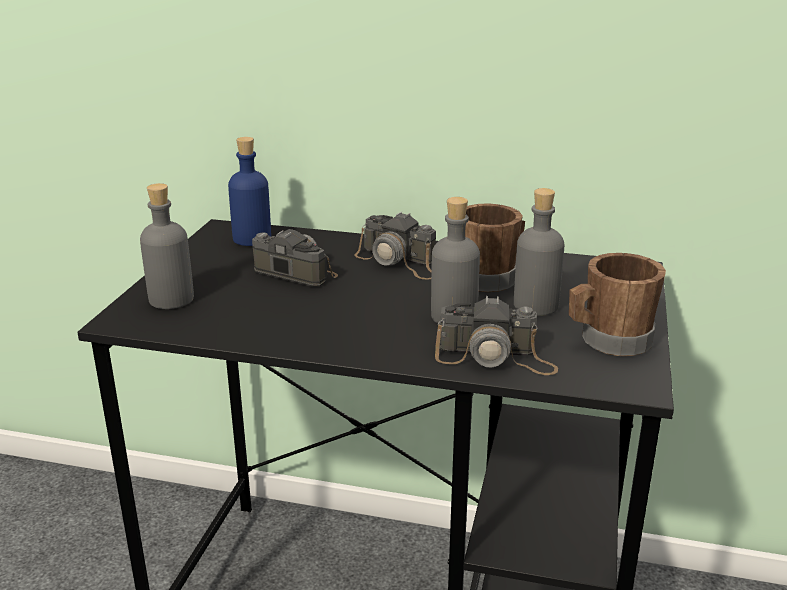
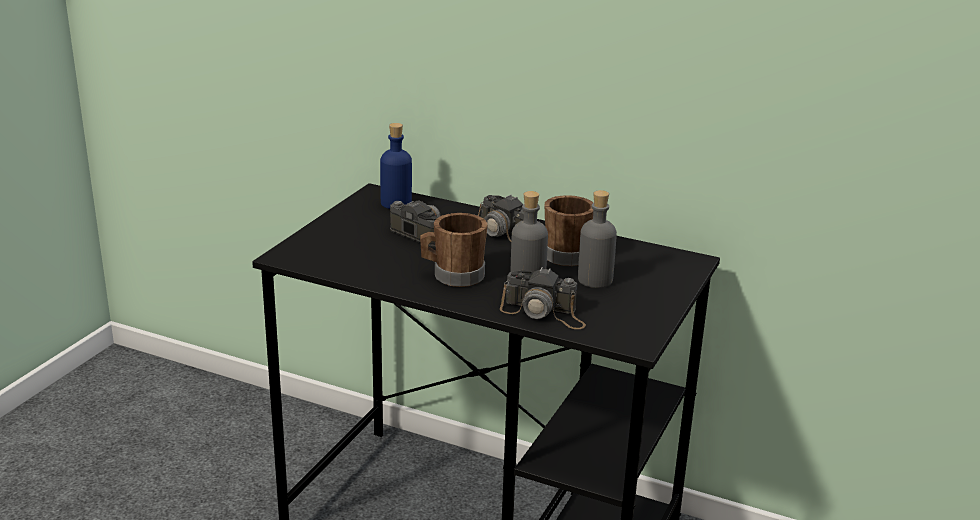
camera: 10 degrees right, 0 degrees up
(171, 299) = (323, 245): grey bottle -> none
(608, 341) = (635, 311): brown mug -> brown mug (453, 276)

